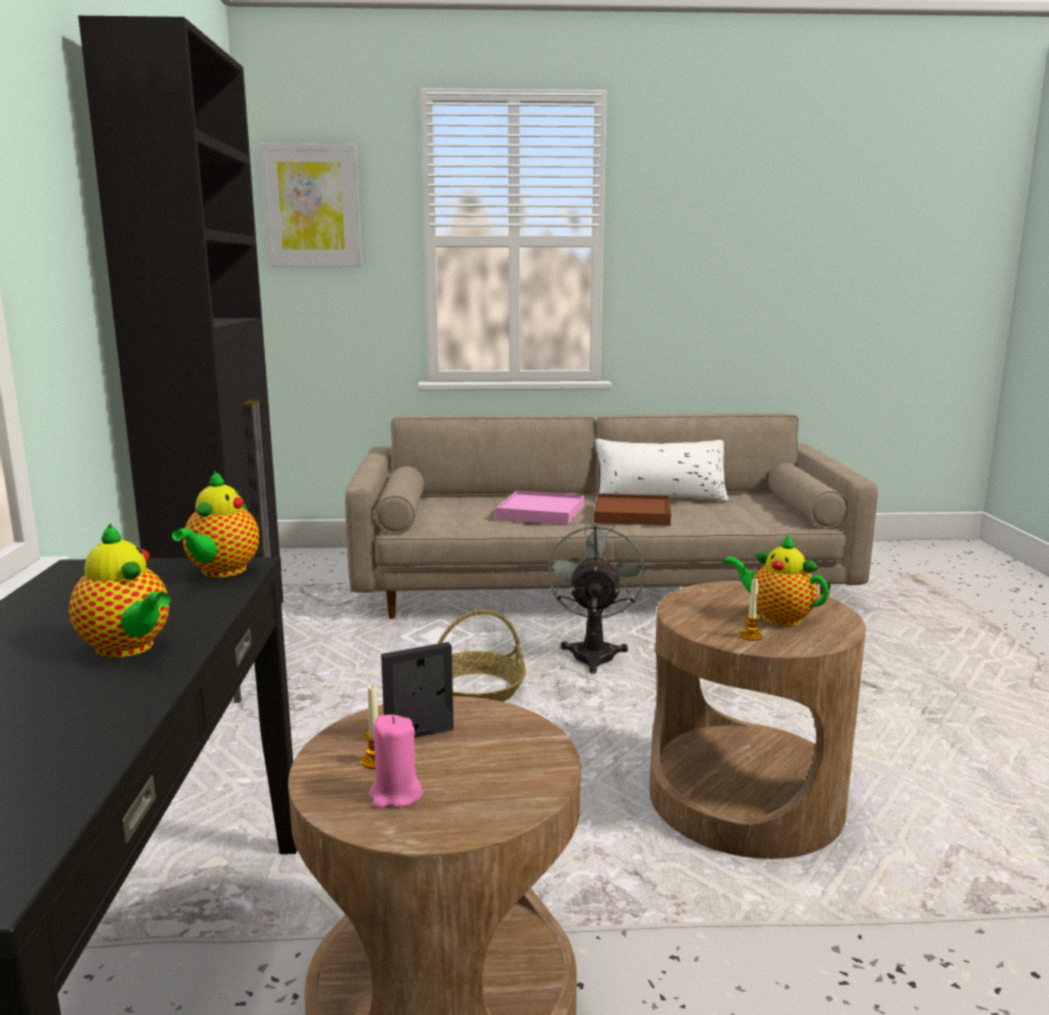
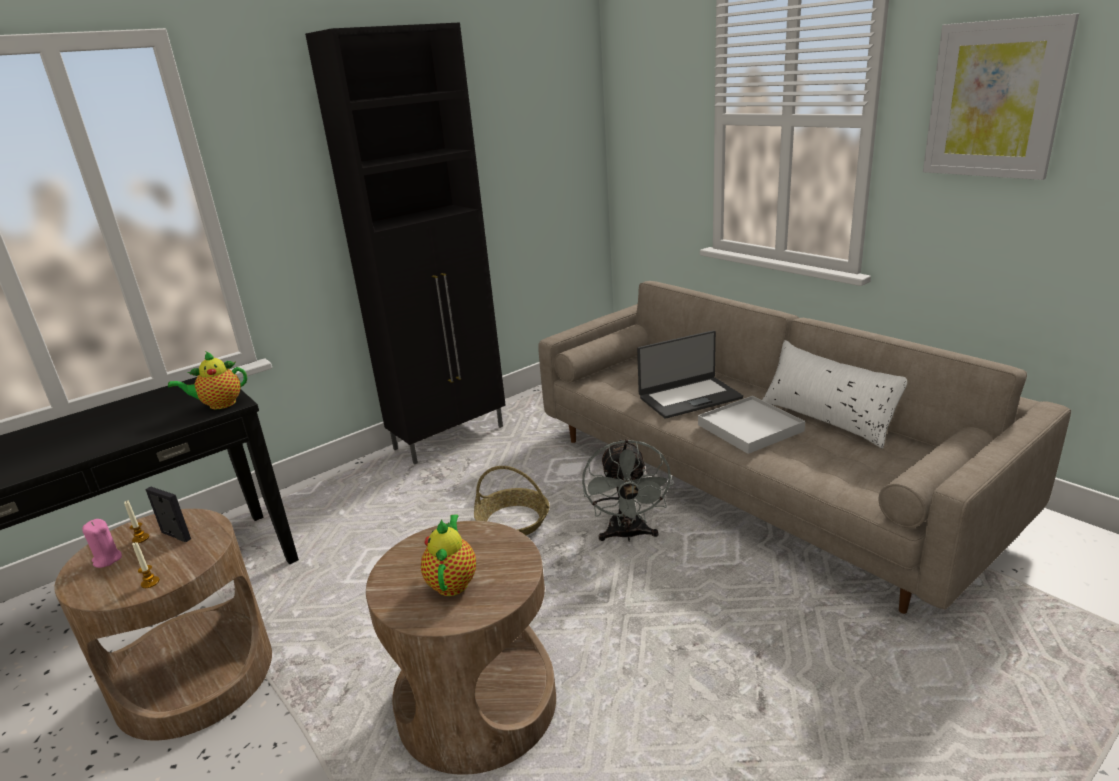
camera: 55 degrees right, 10 degrees up
(128, 648) = (102, 438): teapot -> none
(312, 206) = (641, 88): picture -> picture (994, 100)
(540, 512) = (689, 397): pink tray -> laptop
(594, 652) = (628, 535): grey fan -> grey fan turned 120 degrees clockwise
(632, 514) = (750, 428): brown tray -> white tray
(751, 636) = (401, 584): candle -> candle (150, 582)

